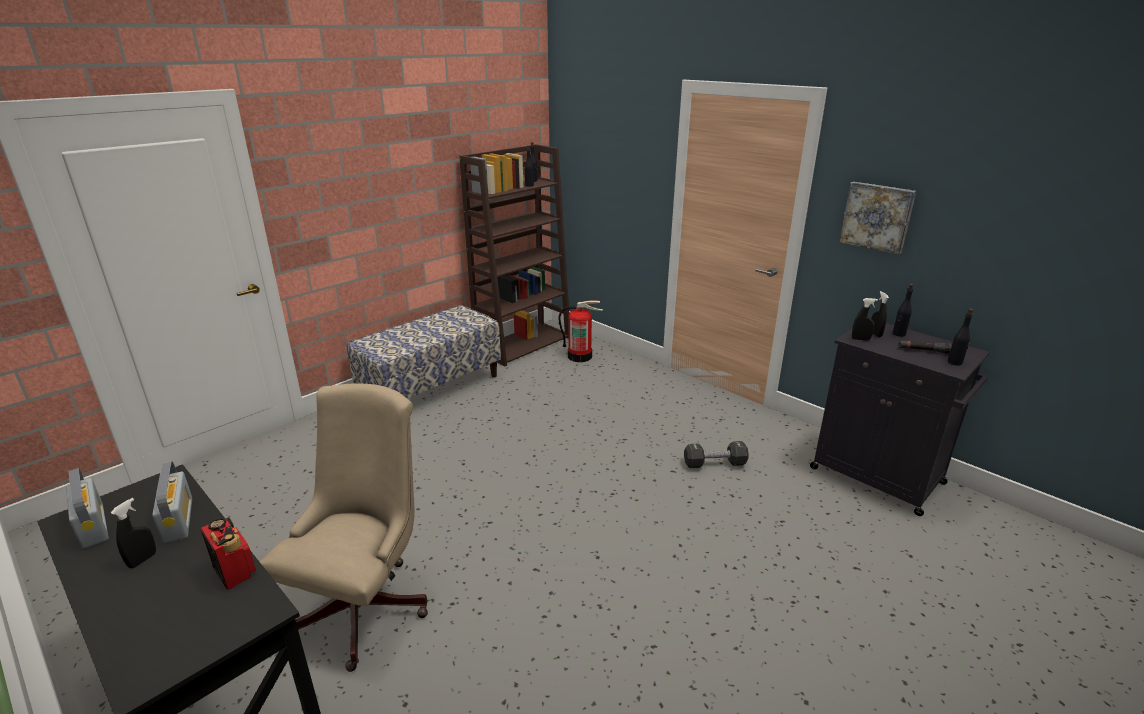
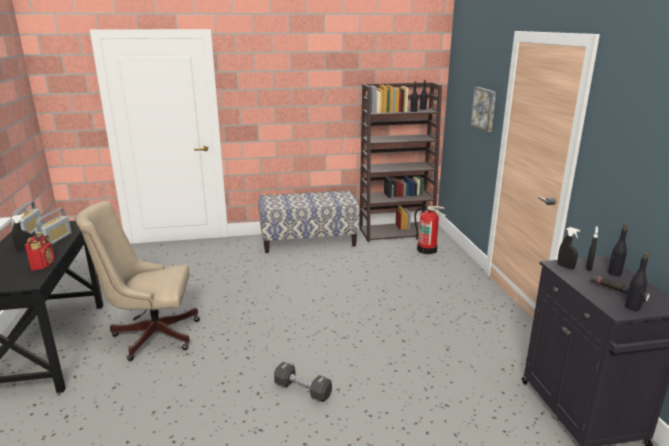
camera: 35 degrees right, 5 degrees down
(365, 603) = (151, 335): beige office chair -> beige office chair turned 150 degrees counterclockwise
(714, 464) = (441, 348): black dumbbell -> black dumbbell (302, 390)
(877, 216) = (623, 157): picture -> picture (484, 109)

